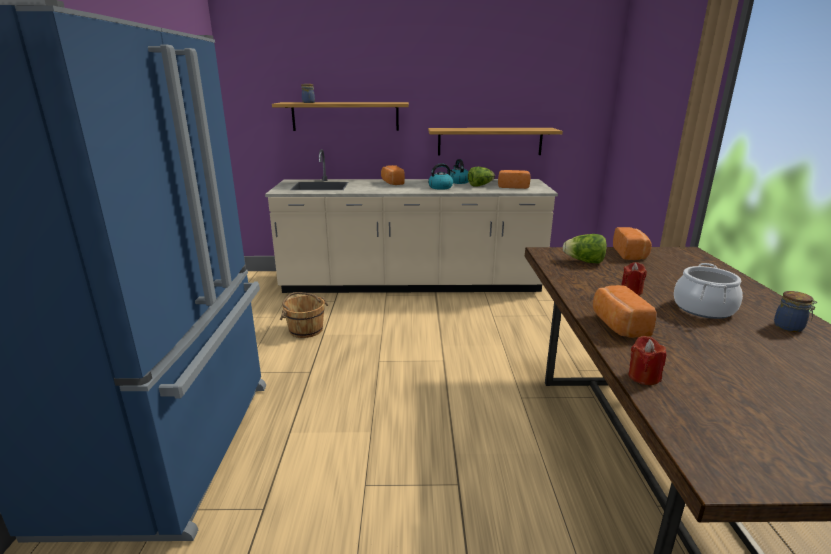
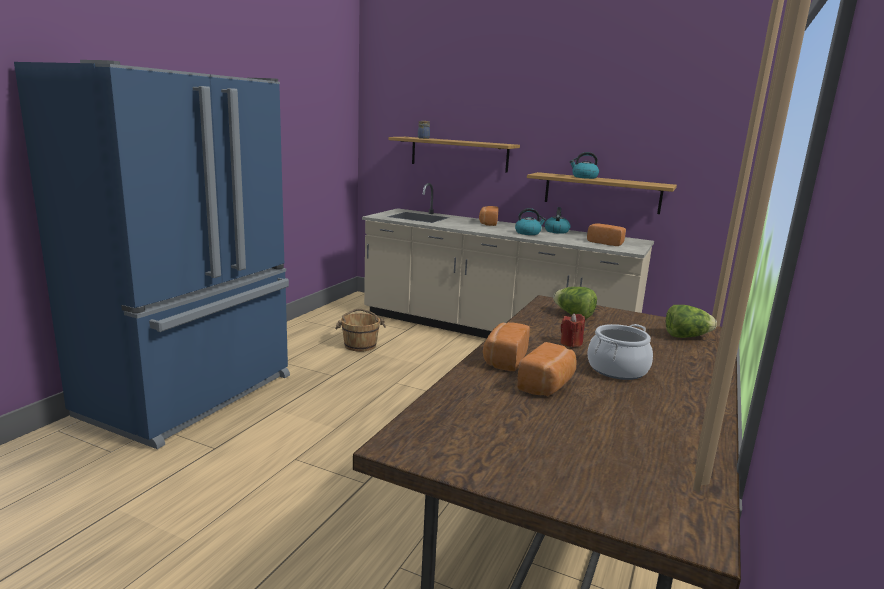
camera: 25 degrees right, 5 degrees down
(477, 128) = (584, 177): none -> kettle
(480, 185) = (572, 237): lettuce -> lettuce (686, 336)
(630, 254) = (638, 319): bread -> bread (547, 385)
(643, 377) = (454, 390): red candle -> none
(790, 327) = (679, 401): jar -> none

